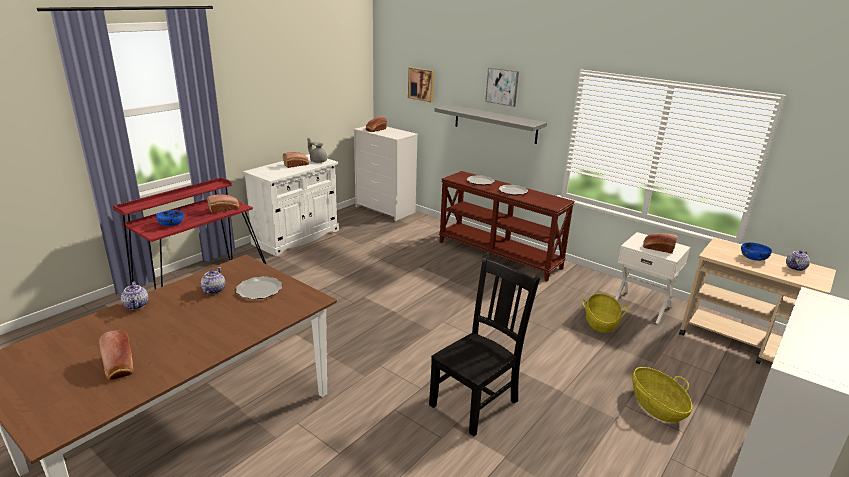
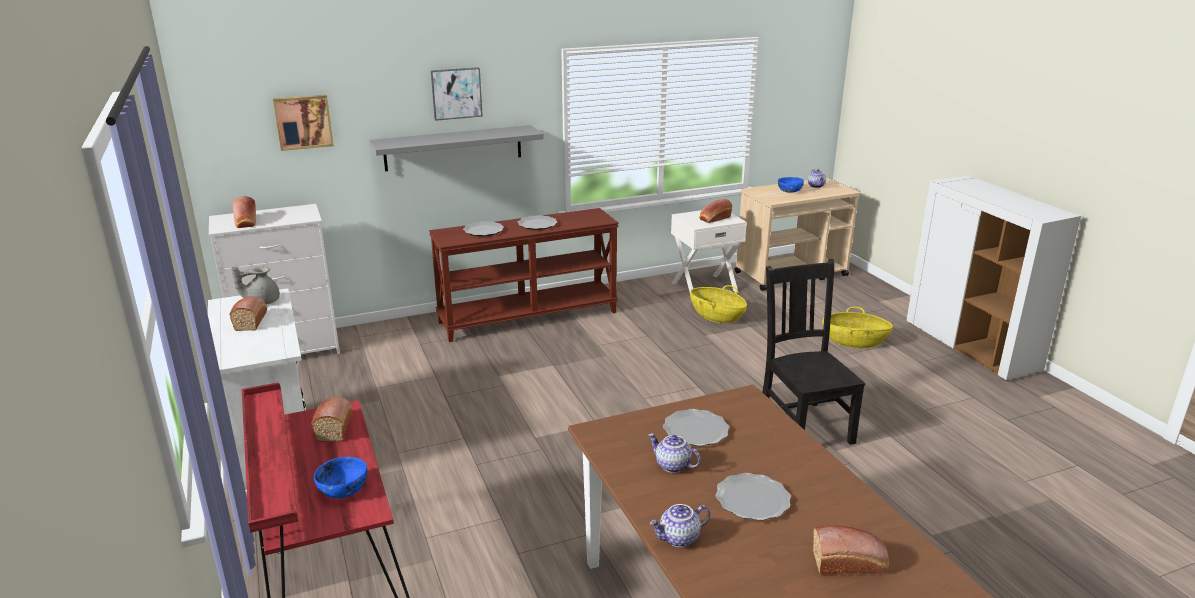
camera: 60 degrees left, 0 degrees up
(137, 305) = (679, 539): teapot -> teapot turned 150 degrees clockwise
(184, 321) = (752, 499): none -> plate

